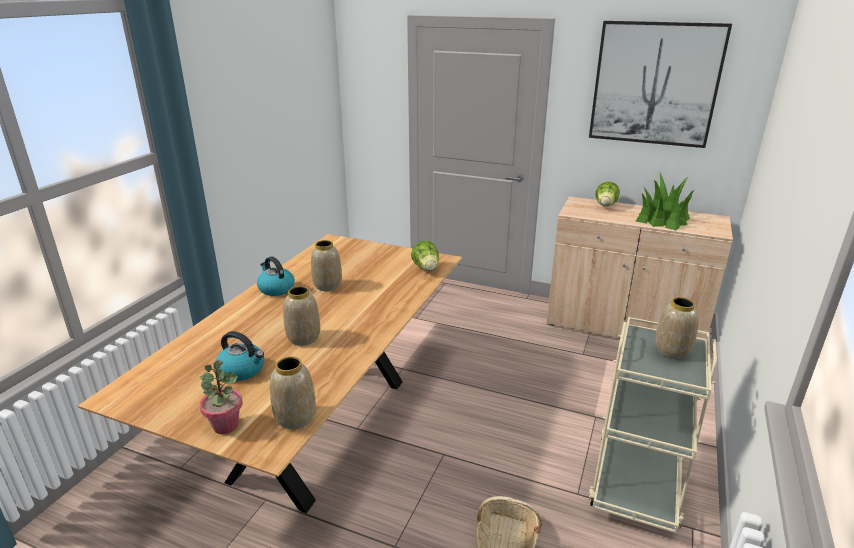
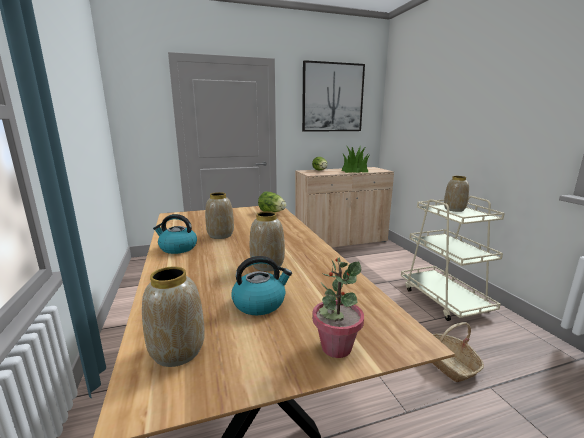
camera: 40 degrees left, 10 degrees down
(295, 417) = (374, 310): vase -> vase (177, 351)

